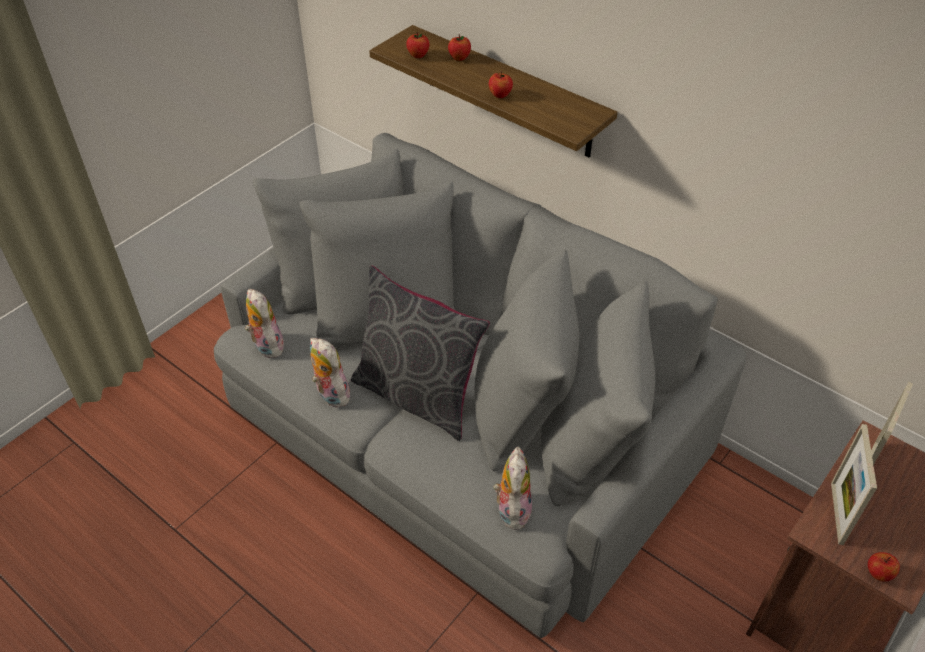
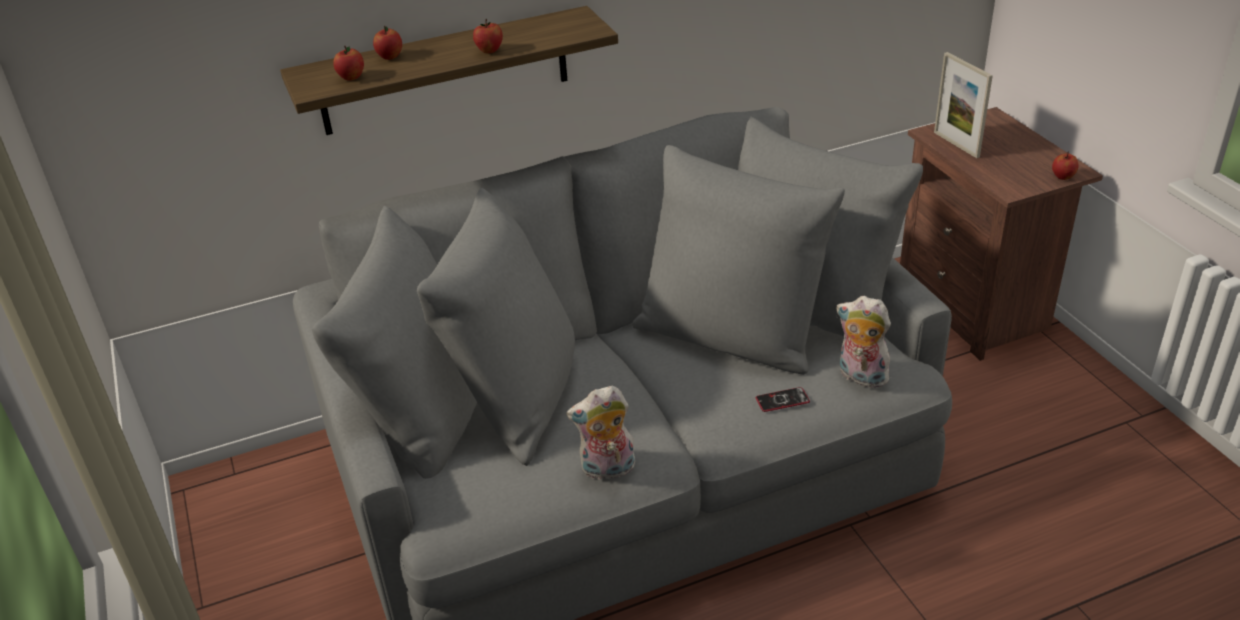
camera: 60 degrees left, 10 degrees down
(266, 345) = (477, 508): plush toy -> none
(417, 395) = (662, 398): grey pillow -> none
(453, 467) = (782, 400): none -> phone
(837, 513) = (996, 173): picture frame -> none

